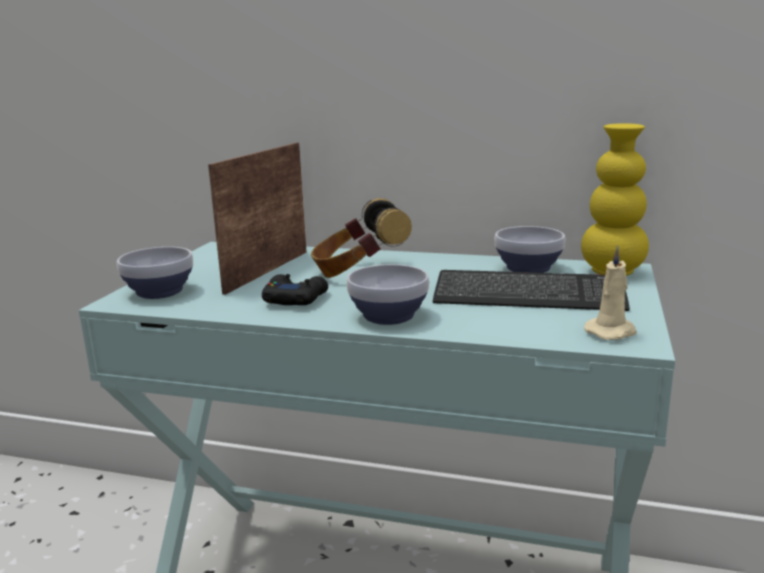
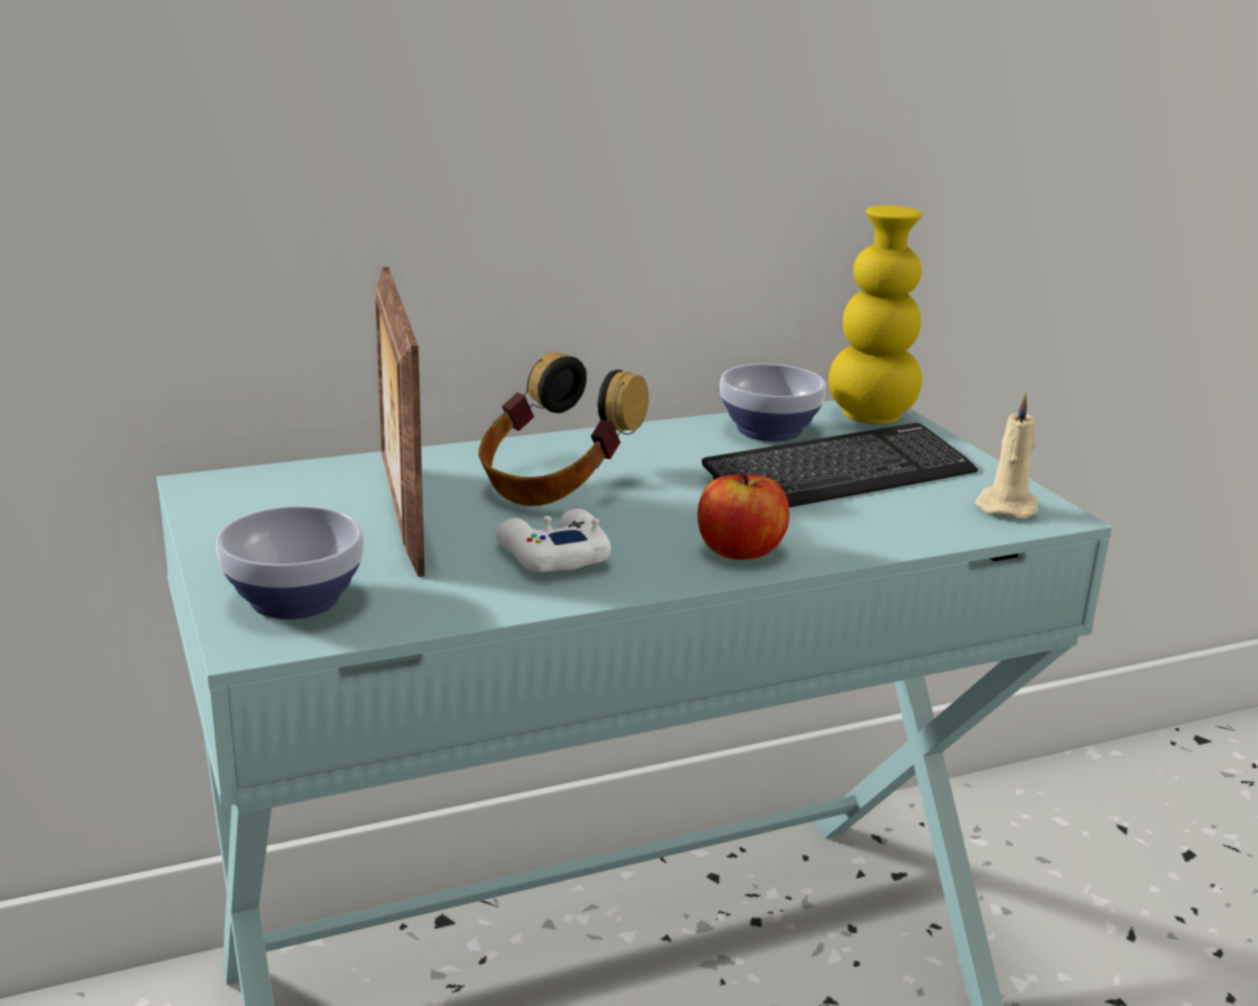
camera: 40 degrees left, 5 degrees up
(295, 298) = (552, 555): black game controller -> white game controller
(390, 317) = (740, 551): bowl -> apple

